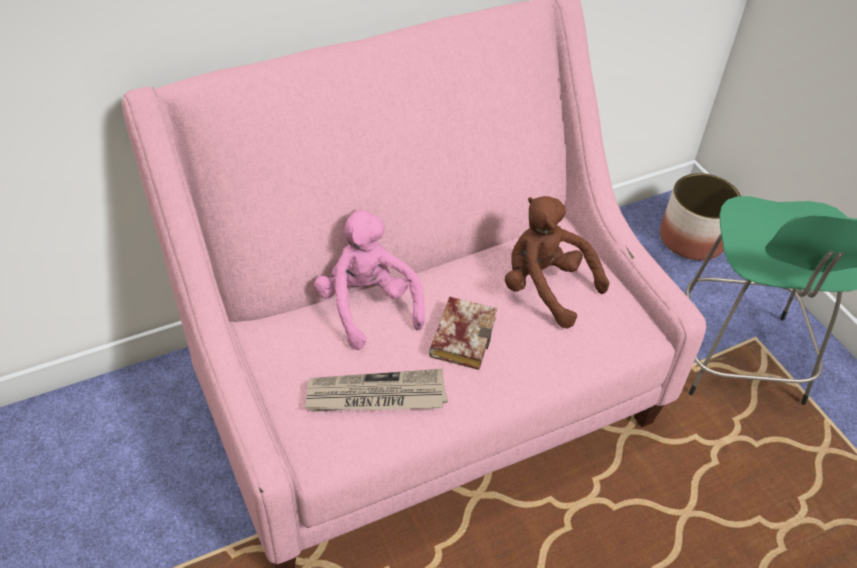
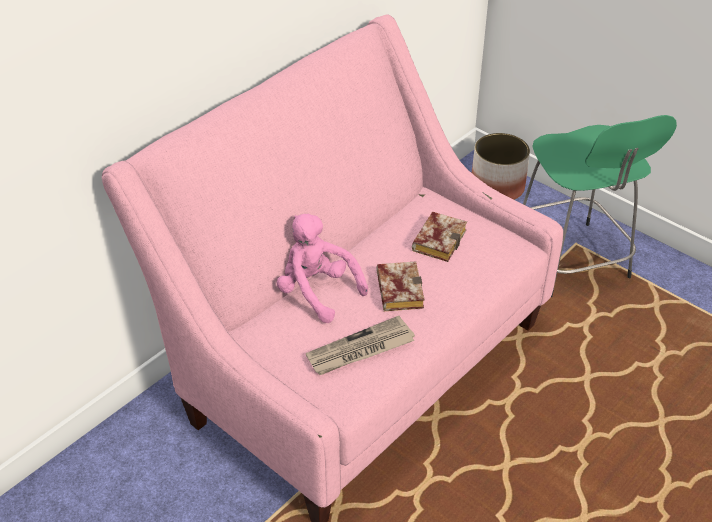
camera: 20 degrees left, 5 degrees down
(545, 288) = (438, 239): brown plush toy -> book

